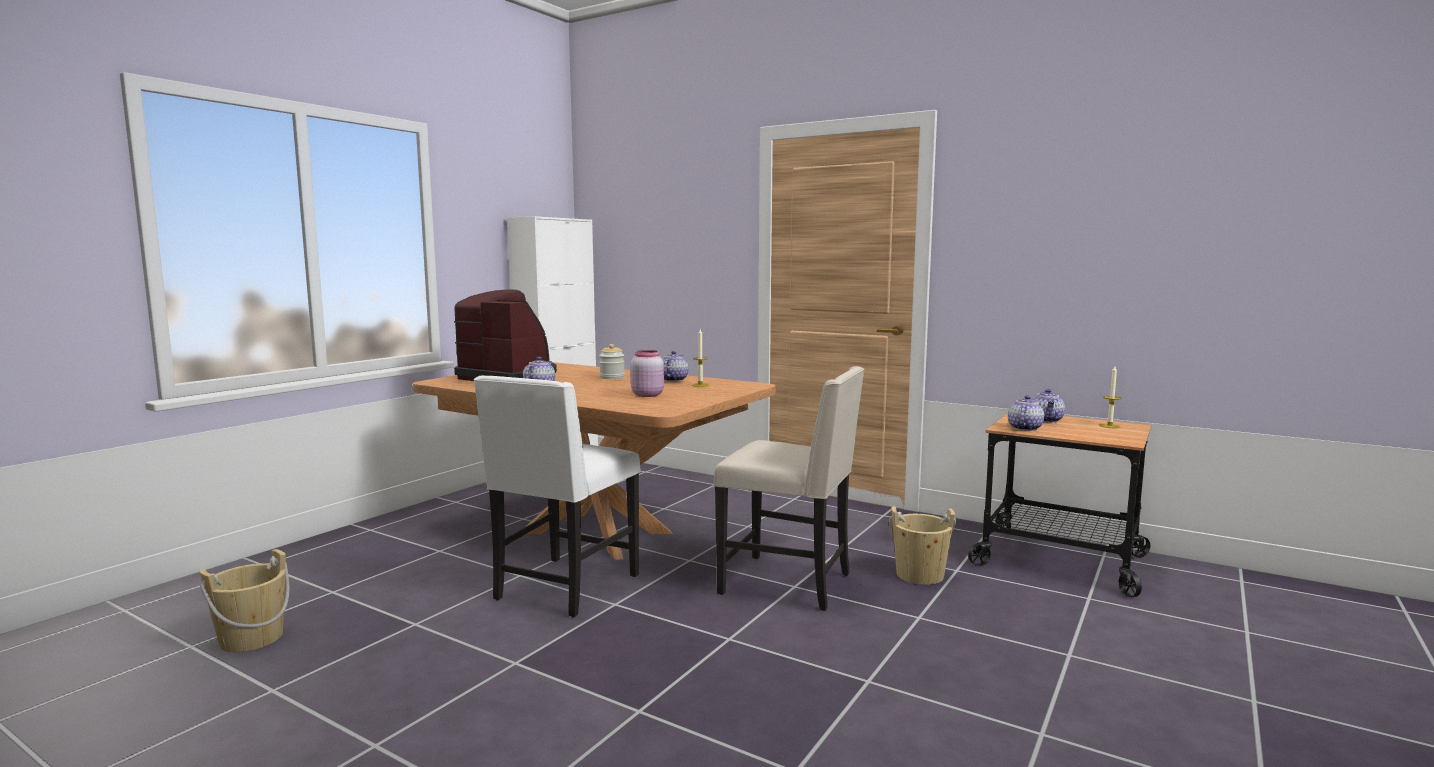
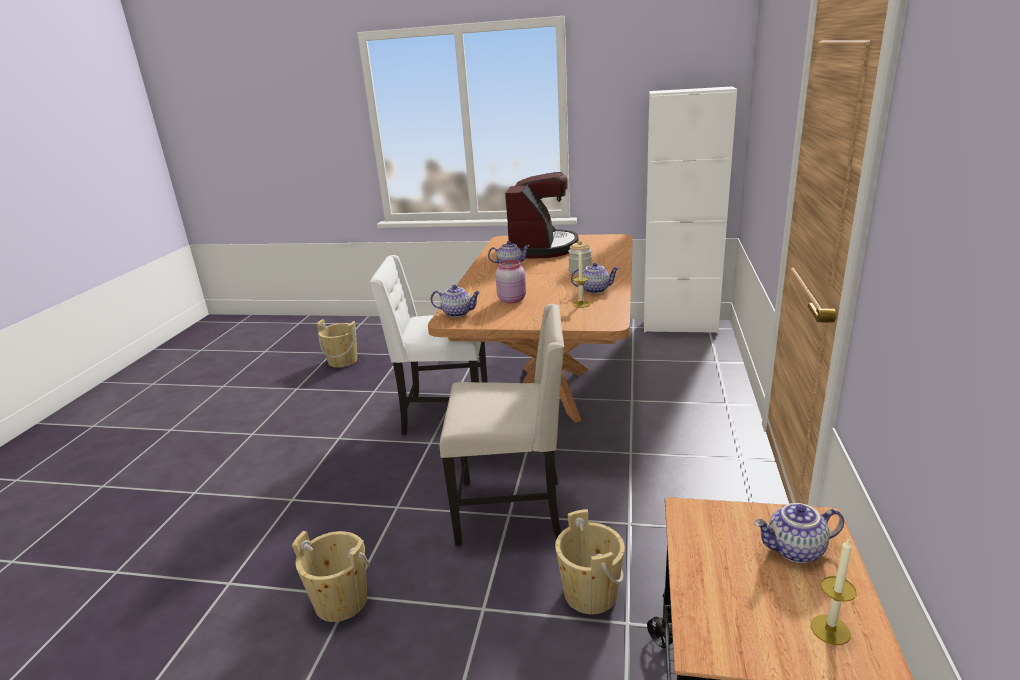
camera: 70 degrees right, 15 degrees up
(789, 583) = (513, 510): beige chair -> beige chair turned 90 degrees counterclockwise
(875, 687) = (341, 601): none -> beige bucket
(1024, 428) = (706, 529): teapot -> teapot (457, 313)

